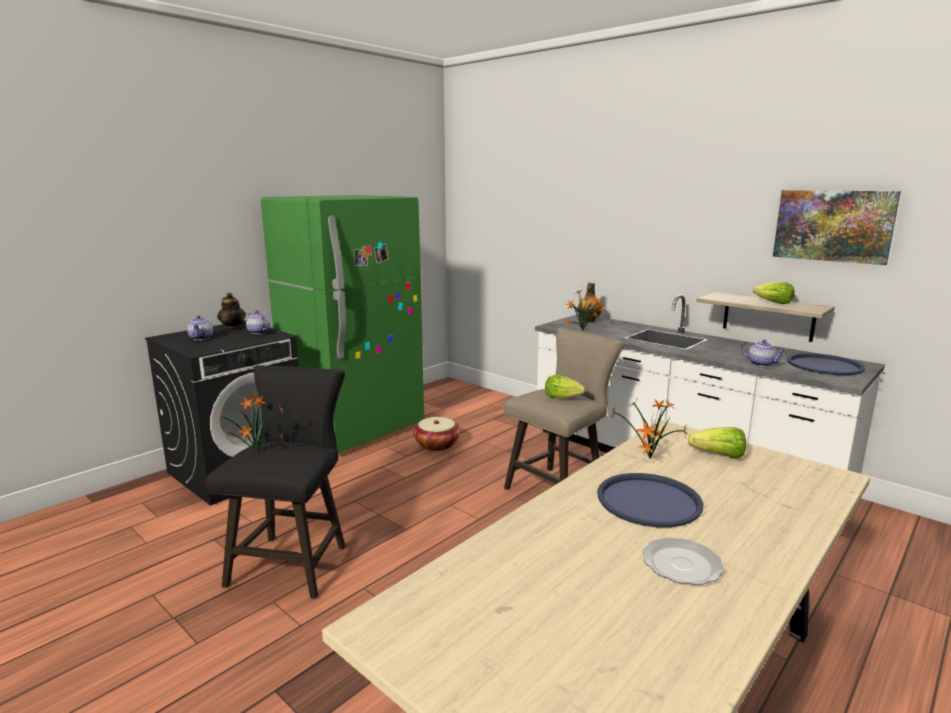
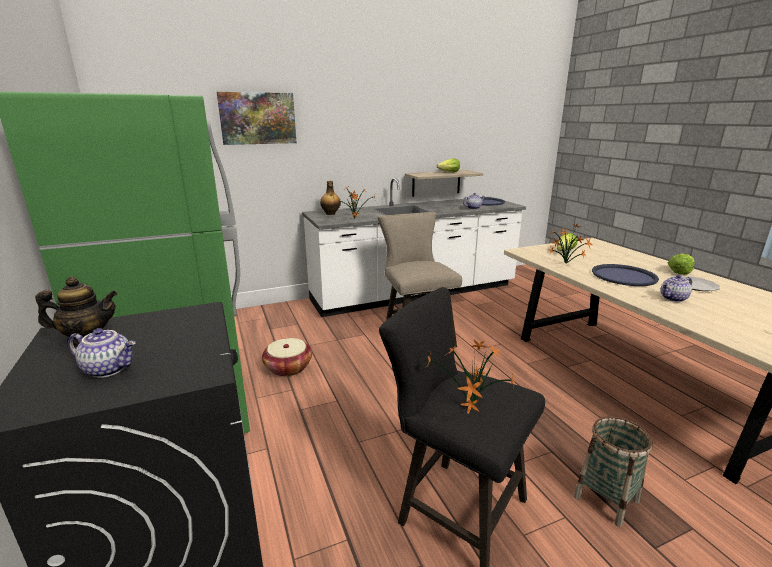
camera: 65 degrees left, 5 degrees up
(258, 332) = (158, 322): teapot -> teapot (673, 299)
(334, 654) = (606, 499): none -> basket
(562, 397) = (427, 264): lettuce -> lettuce (679, 272)
(833, 225) = (463, 122): picture -> picture (258, 118)

